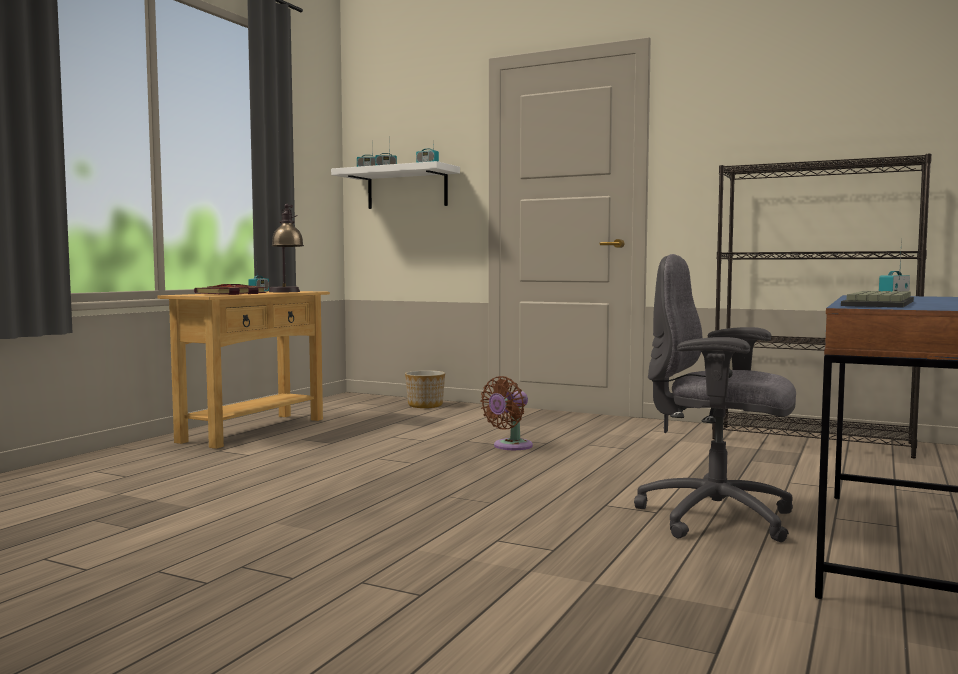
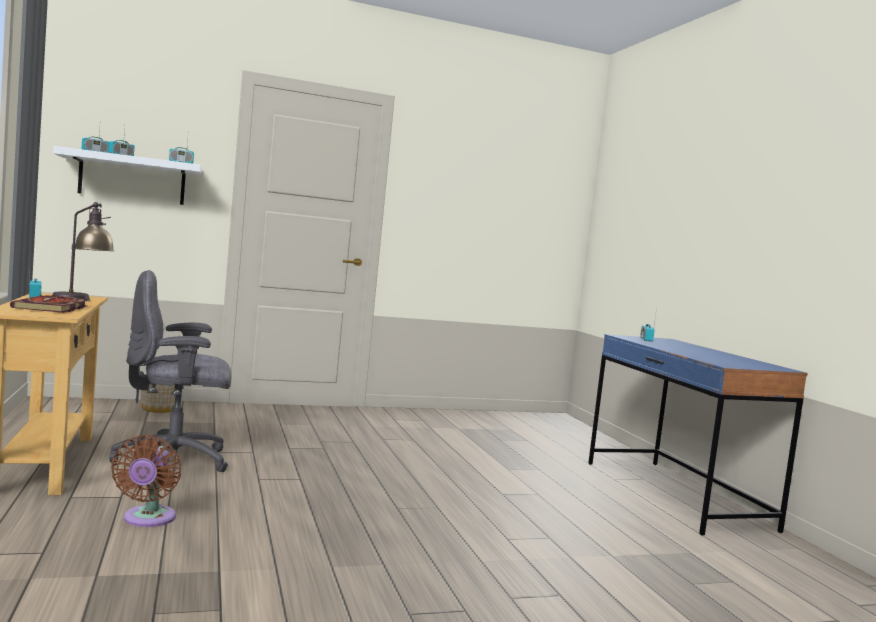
camera: 45 degrees left, 0 degrees up
(510, 446) = (335, 449): brown fan -> brown fan (147, 519)
(718, 518) = (572, 491): grey office chair -> grey office chair (175, 461)
(812, 441) = (498, 418): black bookcase -> none
(882, 303) = (708, 357): keyboard -> none

